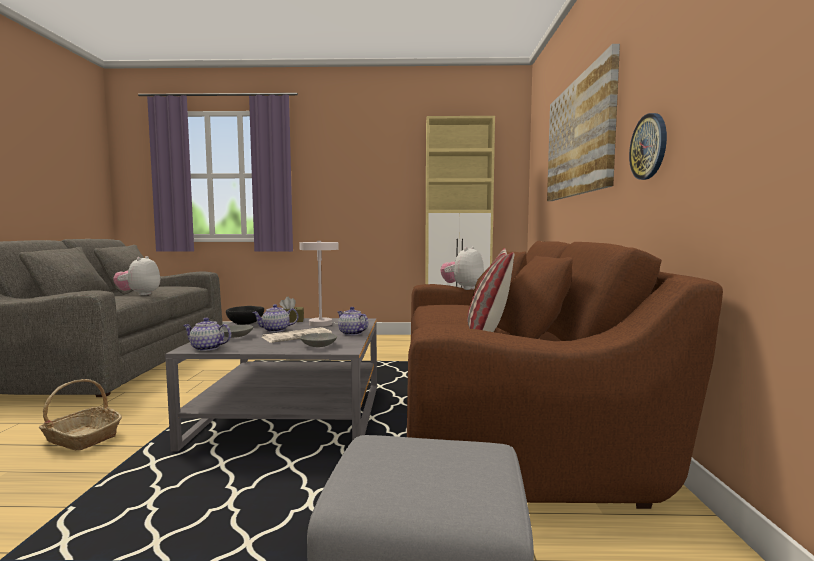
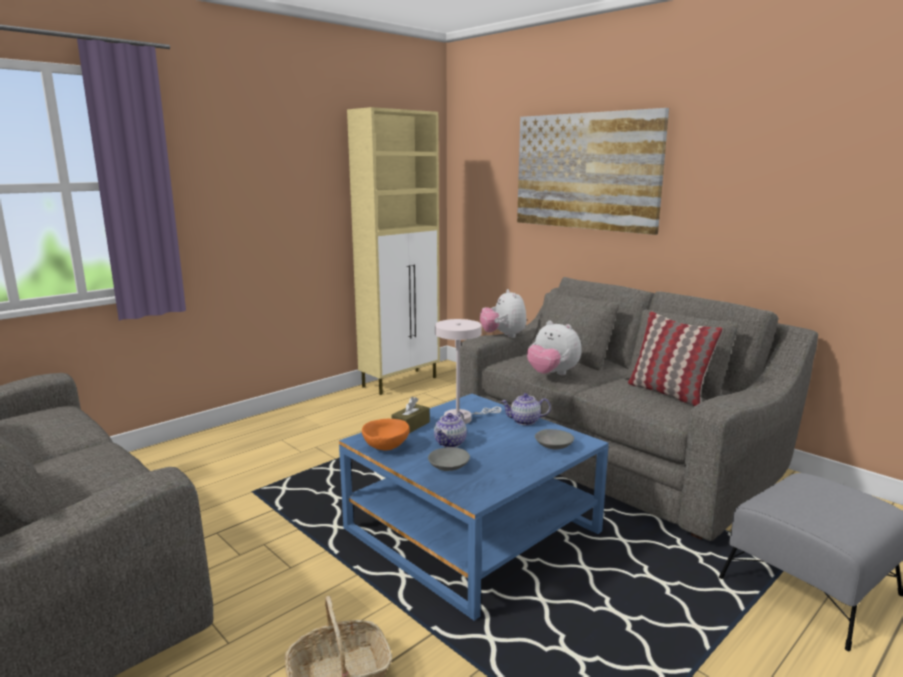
camera: 45 degrees left, 10 degrees up
(139, 295) = (71, 455): plush toy -> plush toy (552, 374)
(206, 348) = (485, 491): teapot -> none
(246, 323) = (385, 446): black bowl -> orange bowl
(291, 415) = (472, 531): grey coffee table -> blue coffee table
(297, 336) = (497, 442): newspaper -> none
(509, 420) = (615, 455): brown sofa -> grey sofa
(649, 147) = (717, 215): wall clock -> none

